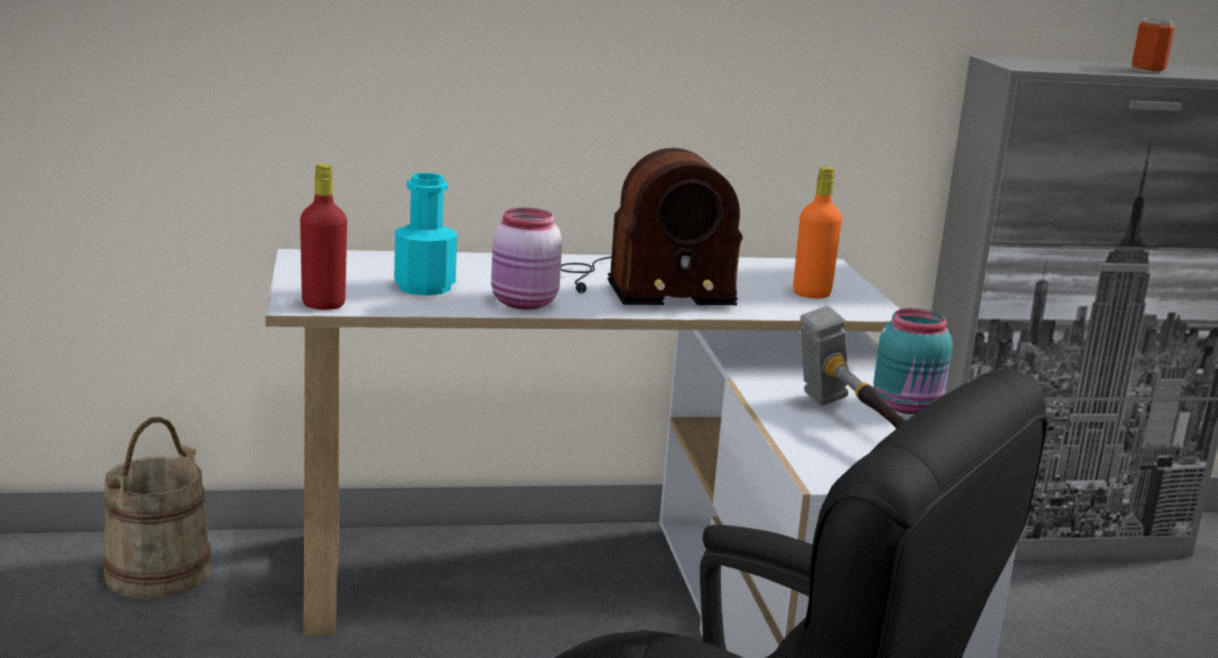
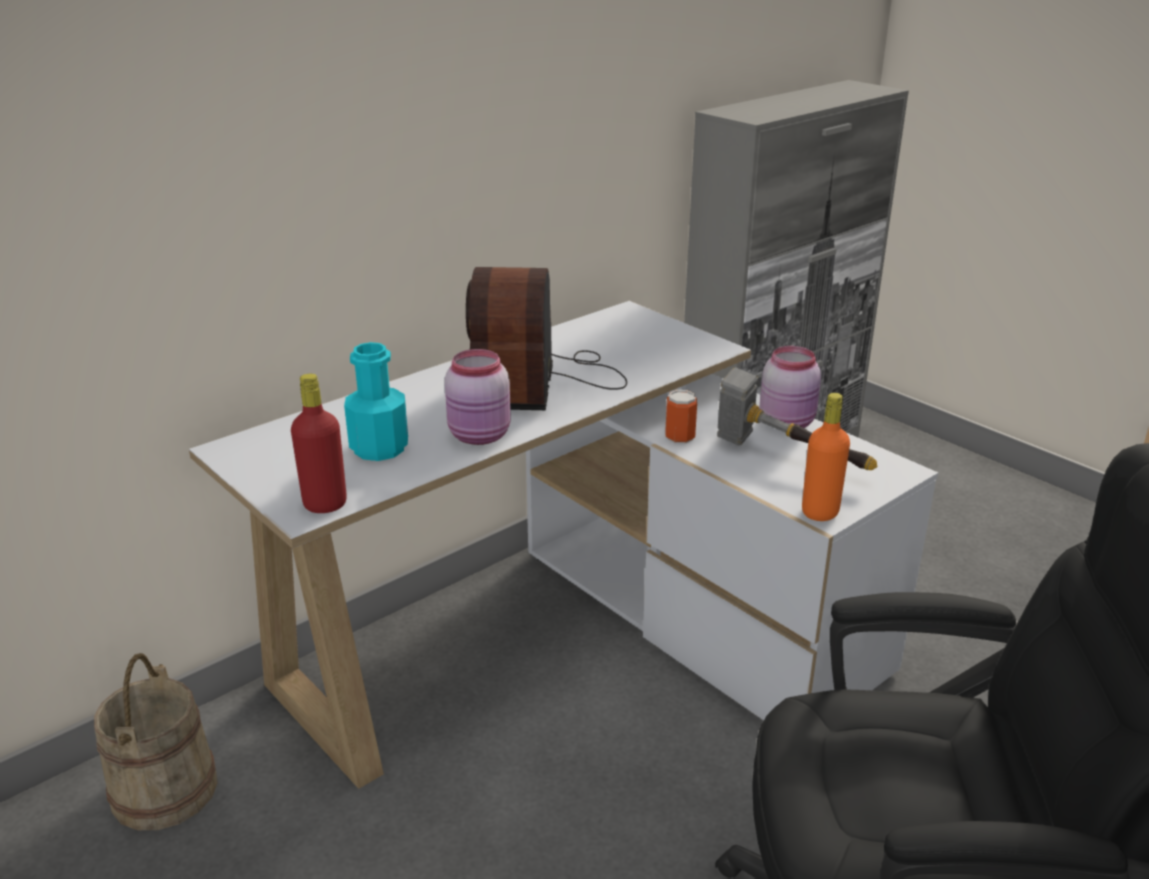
camera: 30 degrees left, 10 degrees up
(644, 287) = (541, 382): radio -> radio turned 135 degrees clockwise
(811, 294) = (657, 346): orange bottle -> orange bottle (820, 512)
(908, 406) = (788, 423): turquoise jar -> pink jar
(1148, 70) = (817, 99): can -> can (680, 437)

